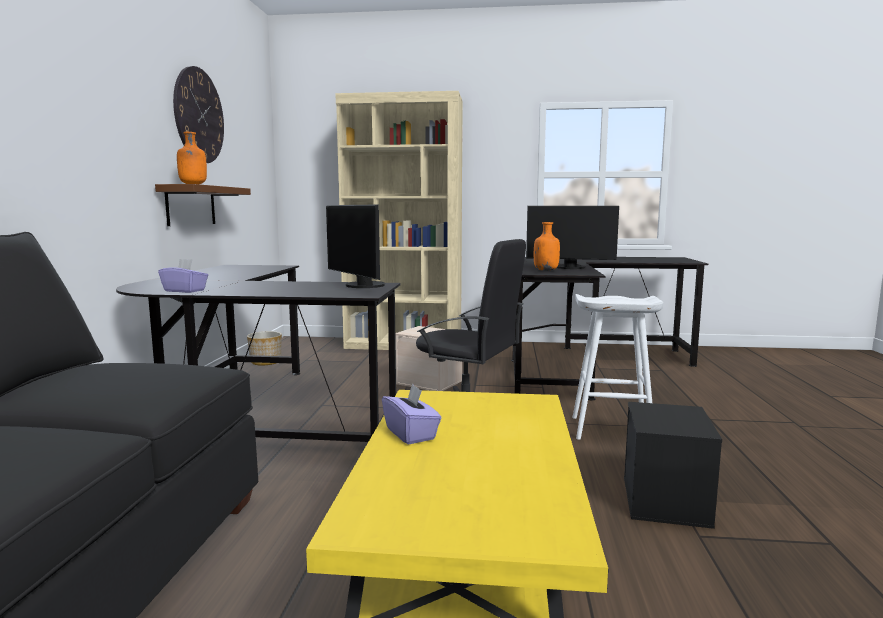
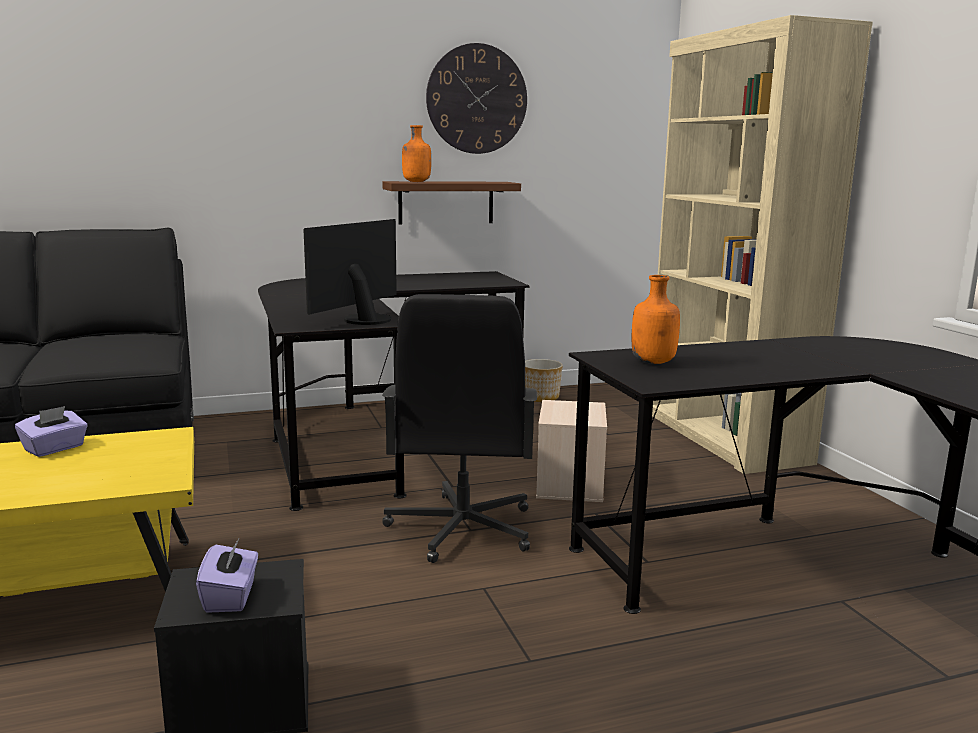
camera: 65 degrees right, 5 degrees up
(185, 291) = (282, 291): purple tissue box -> purple tissue box (231, 597)
(570, 268) = (729, 371): monitor -> none
(610, 430) = (490, 640): white stool -> none

